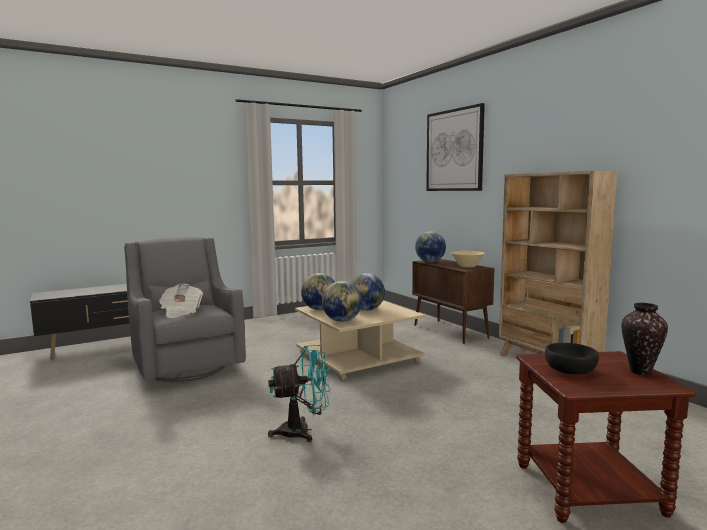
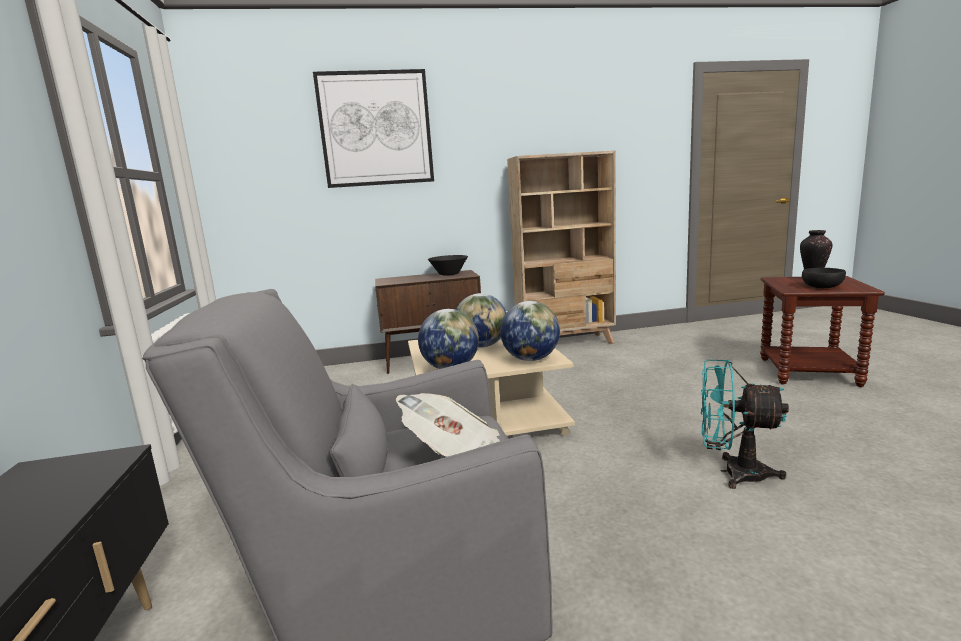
camera: 70 degrees left, 5 degrees up
(302, 431) = (733, 472): turquoise fan -> turquoise fan turned 75 degrees counterclockwise
(430, 262) = (394, 281): globe -> none
(467, 266) = (449, 274): beige bowl -> black bowl

